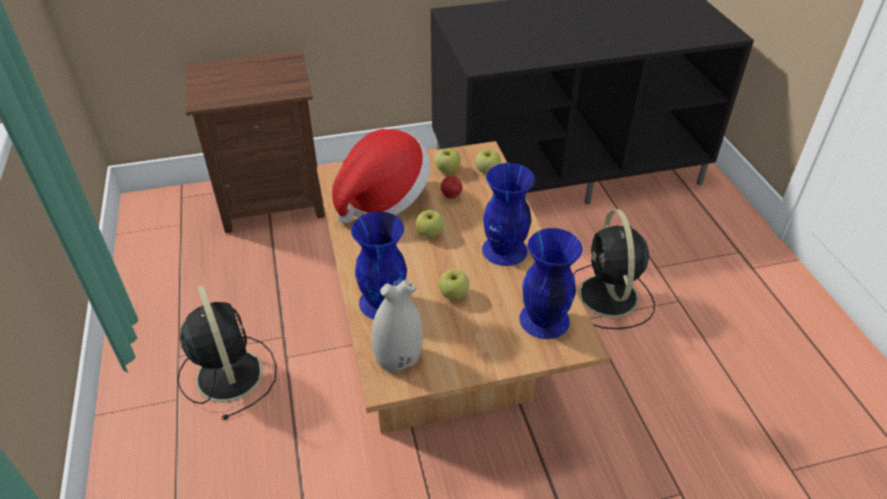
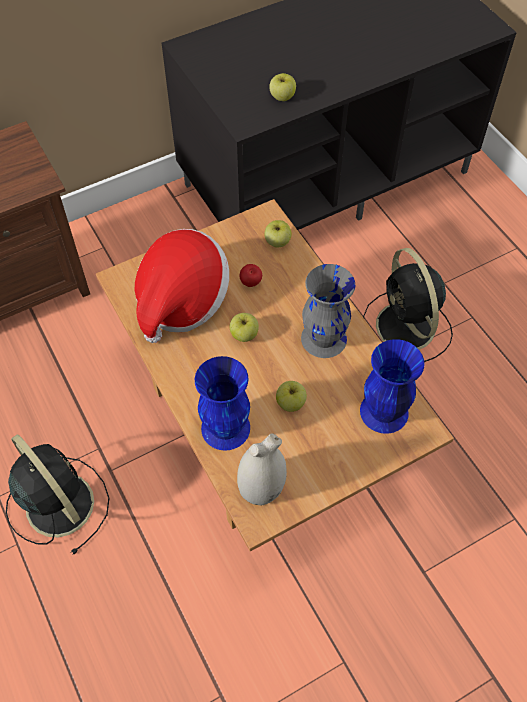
camera: 15 degrees left, 15 degrees up
(447, 170) = (236, 249): apple -> apple (282, 97)
(504, 250) = (324, 339): blue vase -> grey vase

